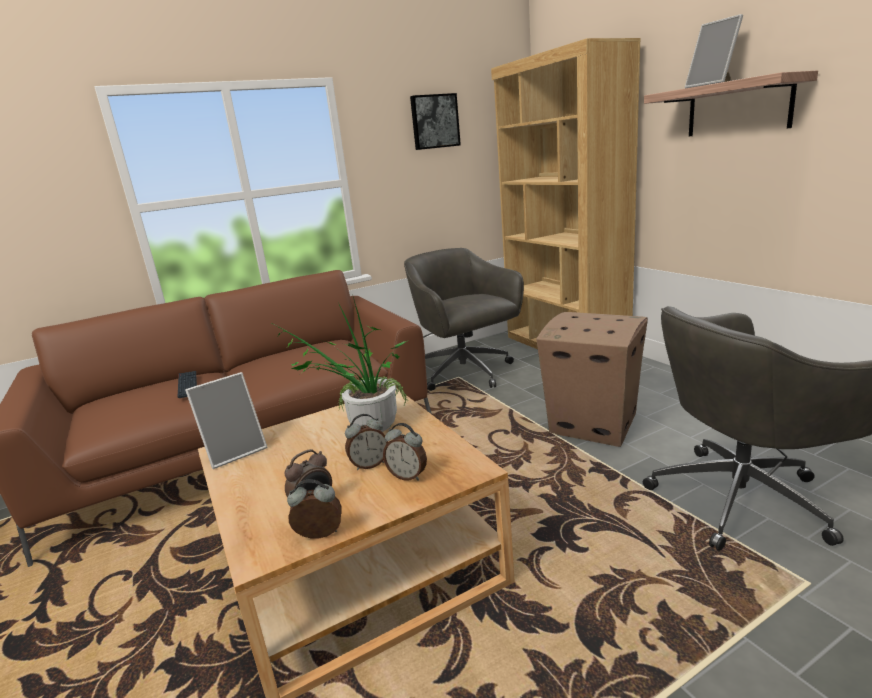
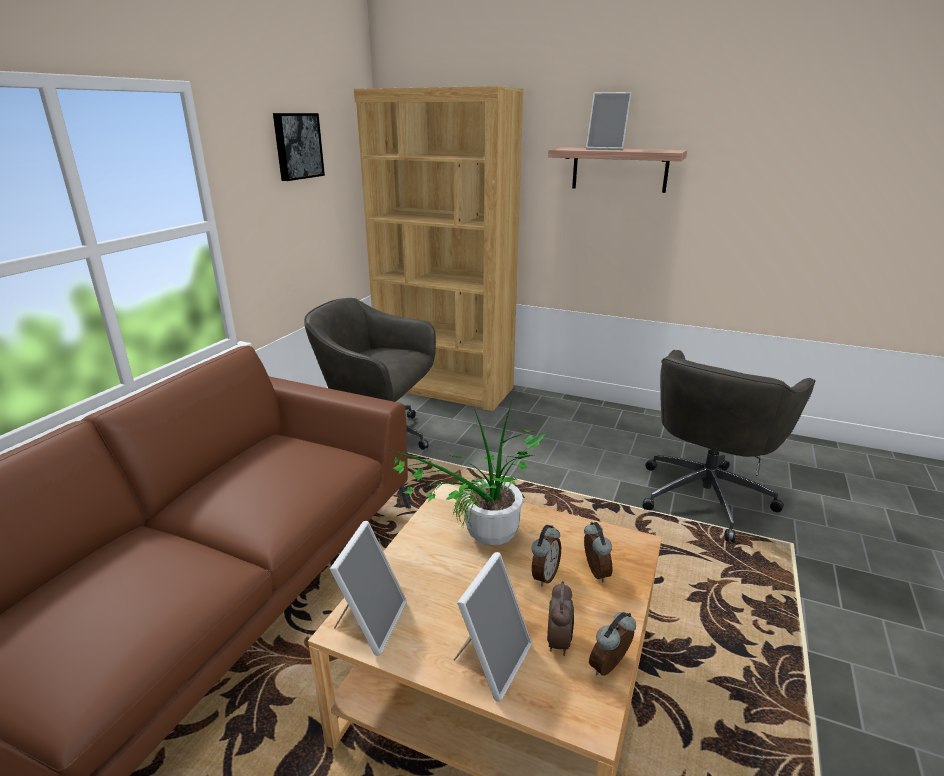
camera: 40 degrees left, 5 degrees up
(187, 385) = (146, 560): keyboard -> none
(260, 498) = (491, 661): none -> picture frame
(408, 476) = (594, 572): alarm clock -> alarm clock turned 90 degrees counterclockwise
(591, 423) = (549, 463): cardboard box -> none

